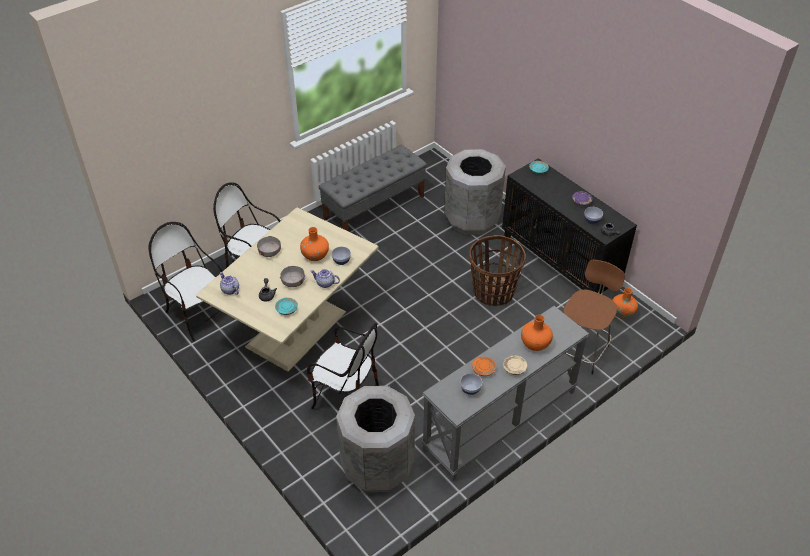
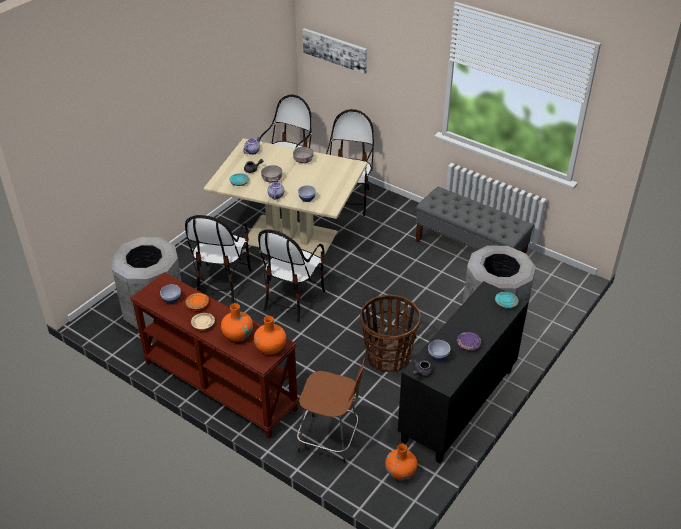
camera: 75 degrees right, 5 degrees down
(163, 151) = (335, 50): none -> picture
(315, 256) = (308, 184): orange vase -> orange vase (270, 348)
(395, 344) = (292, 299): none -> chair
(500, 421) = (218, 386): grey console table -> brown console table

